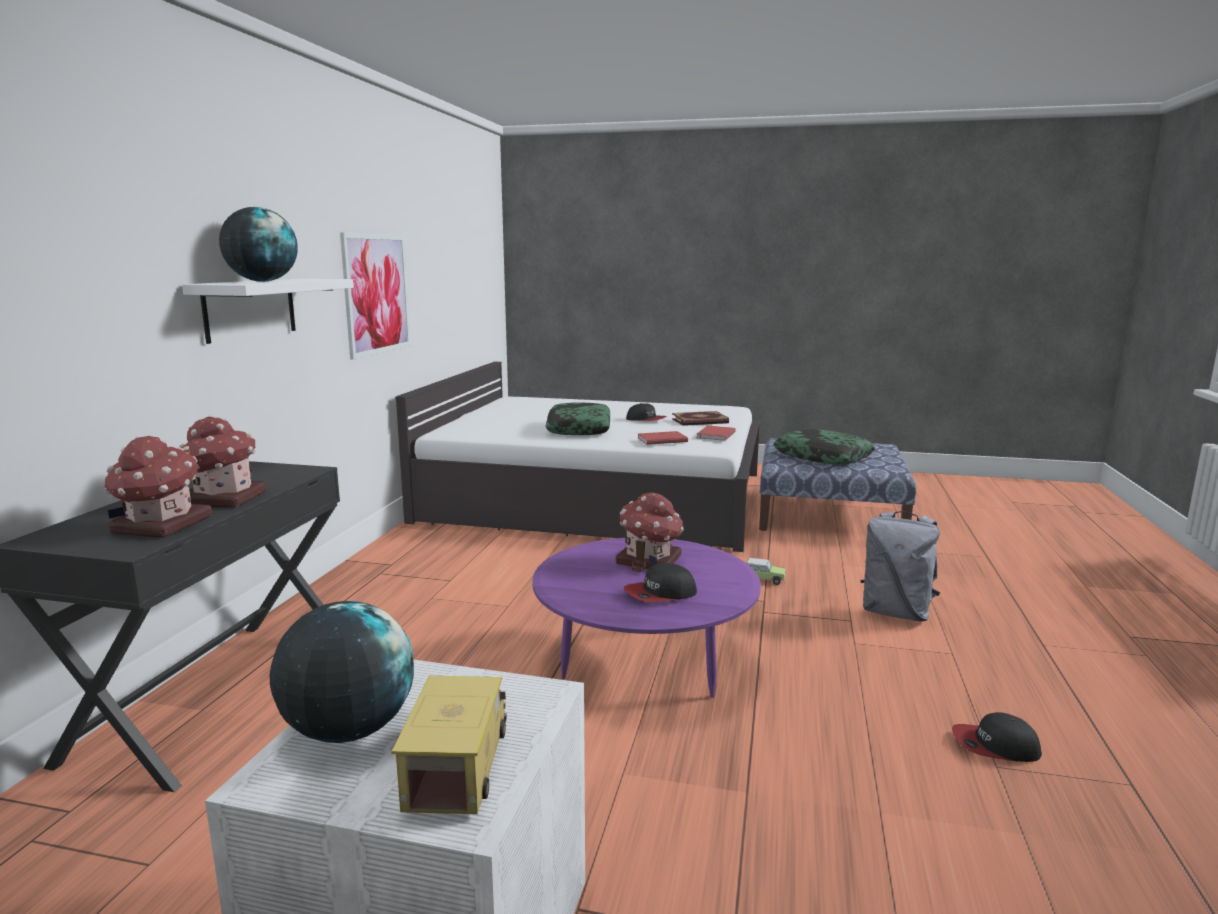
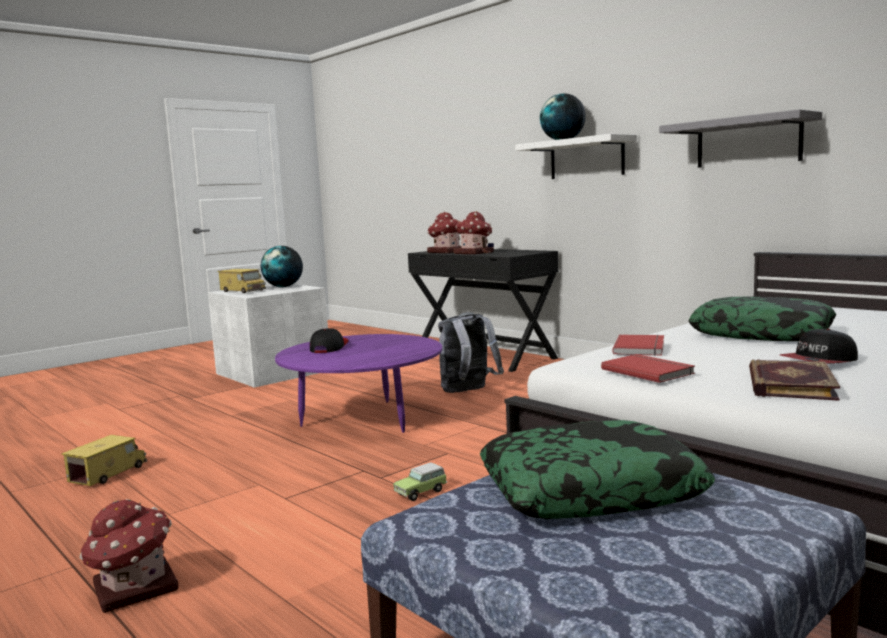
camera: 125 degrees right, 5 degrees down
(376, 294) = (748, 142): picture -> grey shelf
(650, 560) = (377, 351): toy house -> toy house (133, 589)
(896, 613) = (253, 525): grey backpack -> grey backpack (468, 392)
(995, 746) = (108, 474): cap -> toy truck

